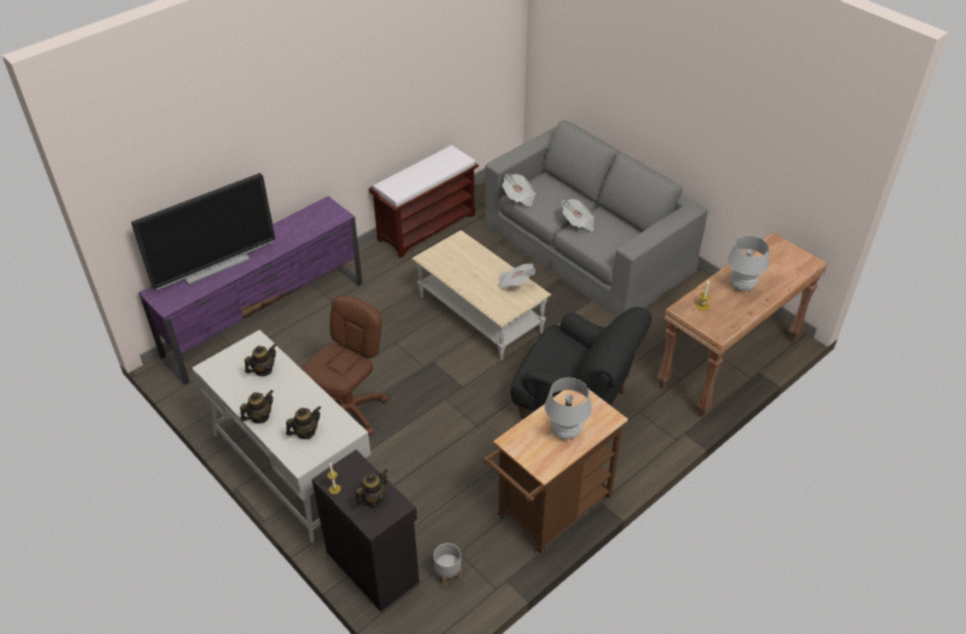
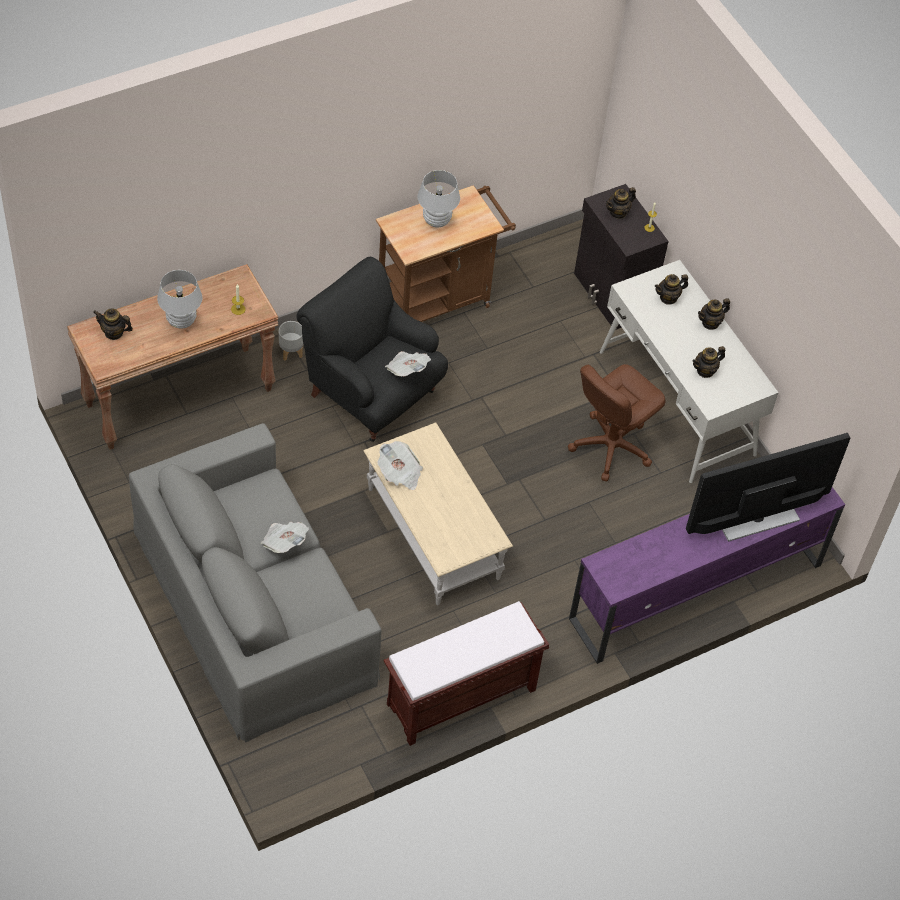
camera: 170 degrees left, 10 degrees up
(448, 575) = (547, 272): grey planter -> grey planter (291, 351)
(519, 197) = (343, 607): newspaper -> newspaper (407, 370)
(787, 266) = (114, 333): none -> teapot

